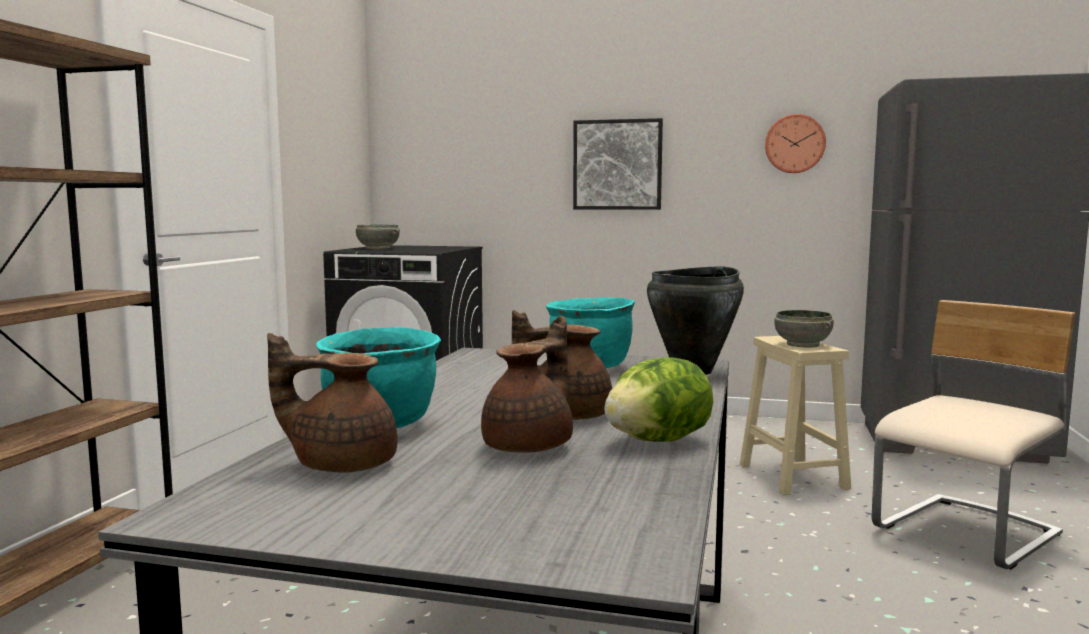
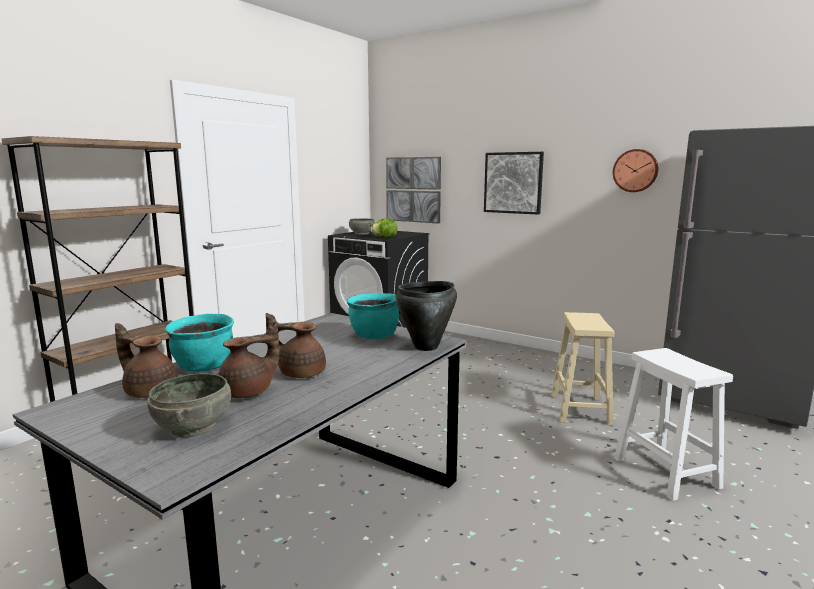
camera: 20 degrees right, 5 degrees up
(450, 179) = (413, 189): none -> picture
(658, 441) = (315, 399): lettuce -> lettuce (385, 238)
(803, 344) = (588, 322): grey bowl -> grey bowl (194, 427)
(967, 534) = (667, 473): beige chair -> white stool

